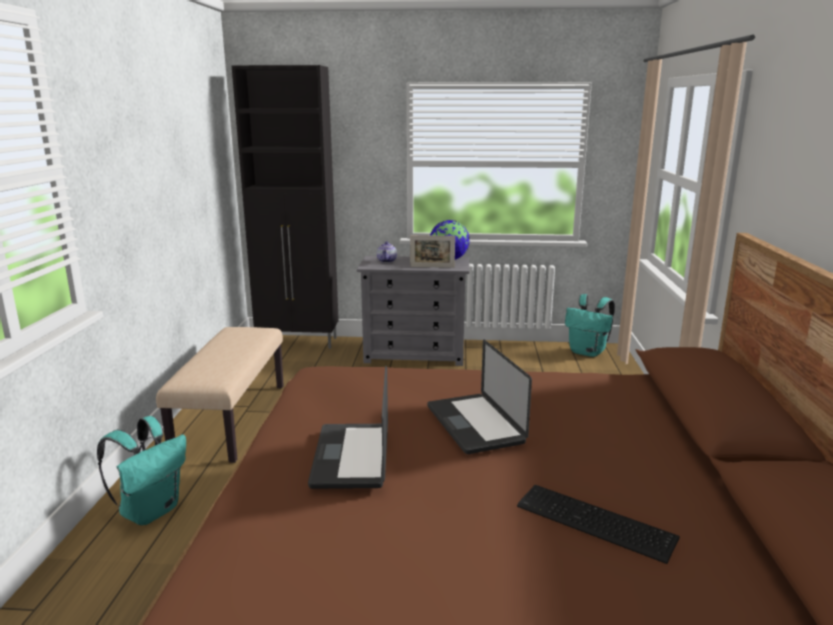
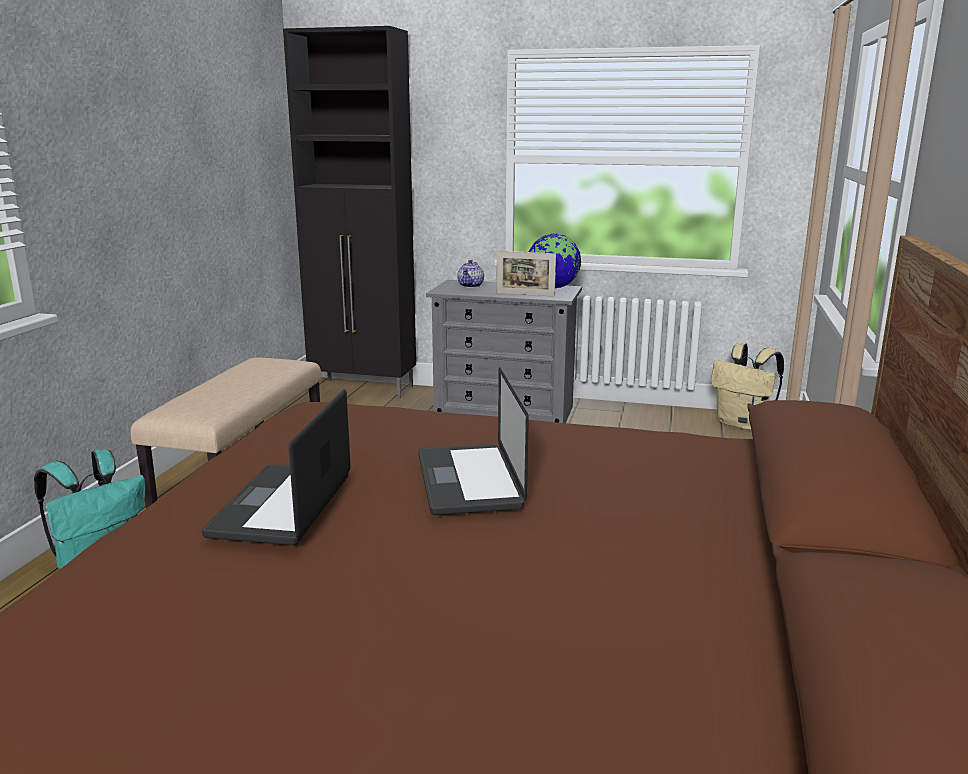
camera: 10 degrees right, 0 degrees up
(588, 352) = (743, 424): turquoise backpack -> beige backpack
(596, 523) = (565, 619): keyboard -> none

